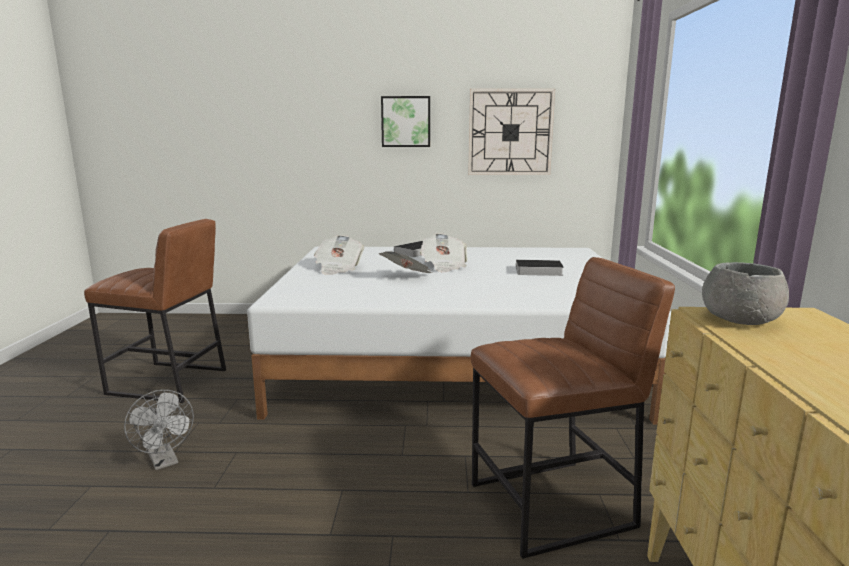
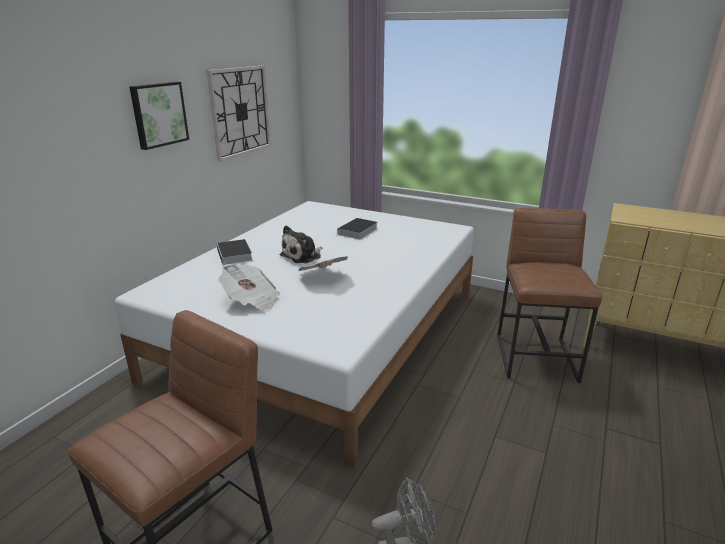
camera: 65 degrees left, 10 degrees up
(444, 266) = (303, 256): newspaper -> plush toy
(739, 319) = (632, 217): grey bowl -> none

